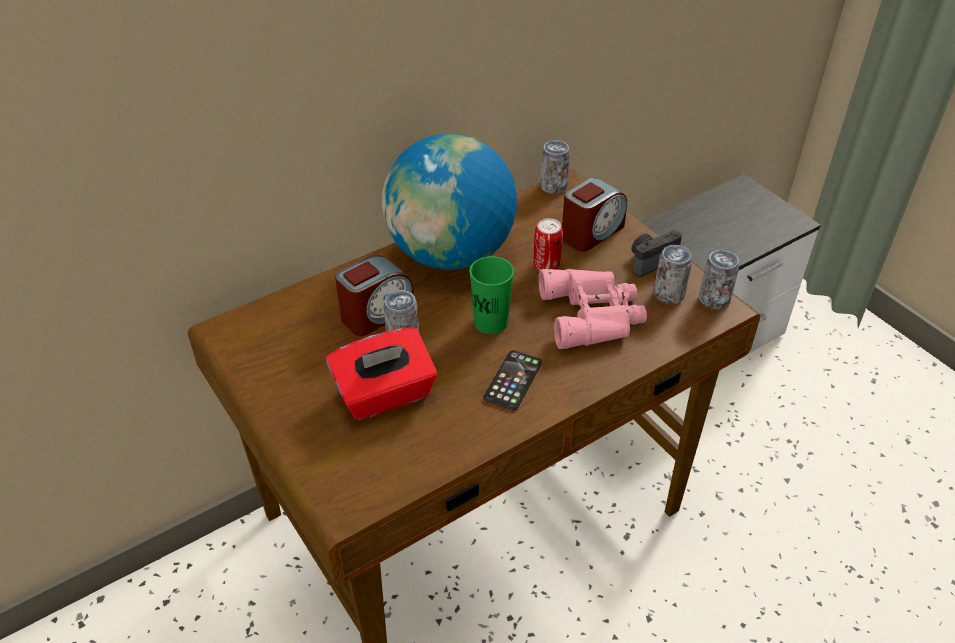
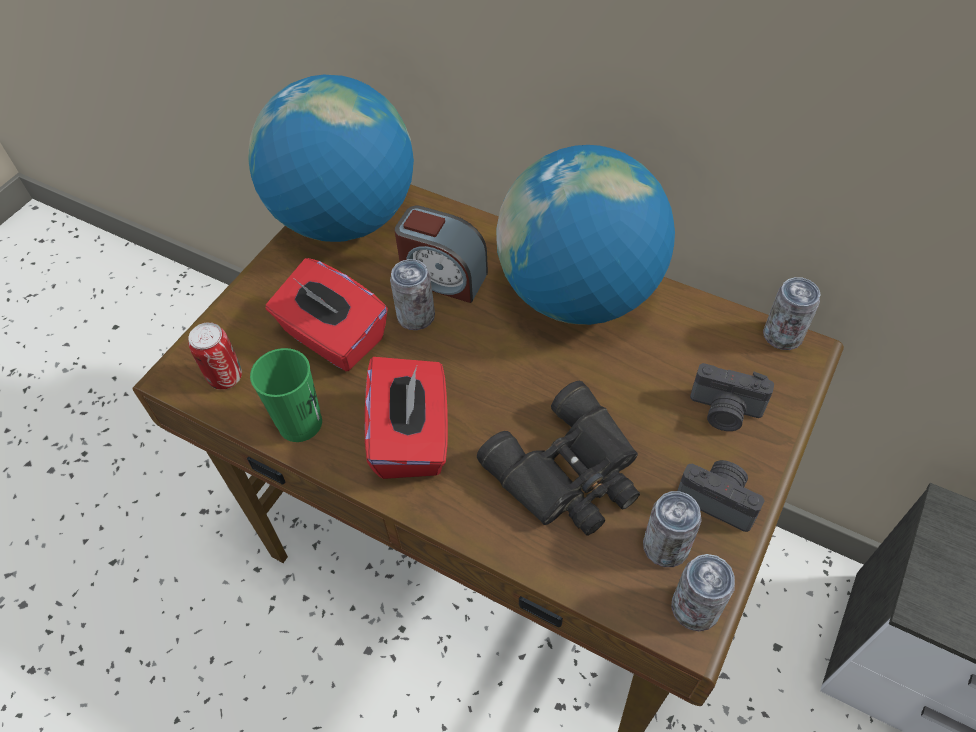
camera: 65 degrees right, 10 degrees up
(261, 348) = (345, 219): none -> globe
(491, 322) = (491, 378): green cup -> green cup (300, 423)
(513, 380) = (412, 437): phone -> red tissue box
(546, 266) = (624, 391): can -> can (225, 377)
(591, 233) = (724, 412): alarm clock -> camera
(593, 314) = (570, 474): pink binoculars -> black binoculars

